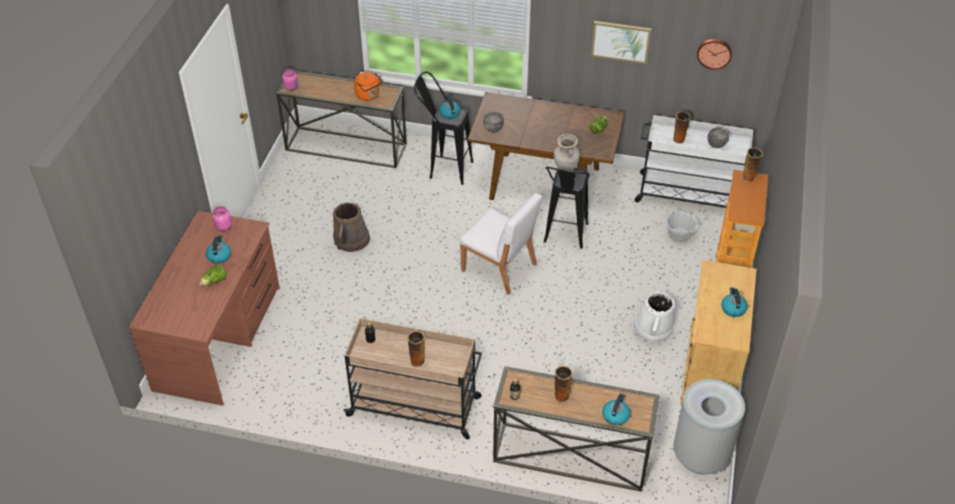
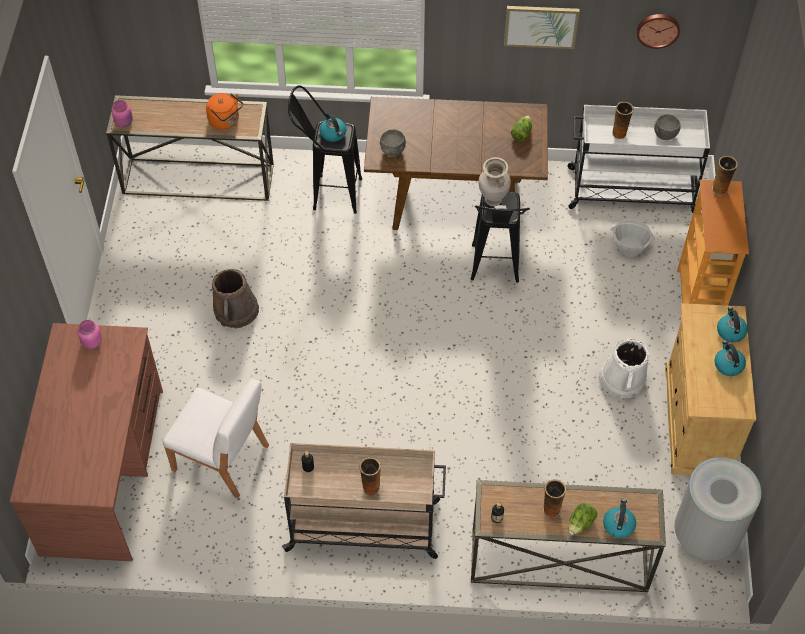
camera: 10 degrees left, 10 degrees up
(214, 281) = (101, 421): lettuce -> lettuce (581, 523)
(219, 256) = (97, 384): kettle -> kettle (730, 331)
(499, 268) = (425, 323): white chair -> white chair (221, 459)

